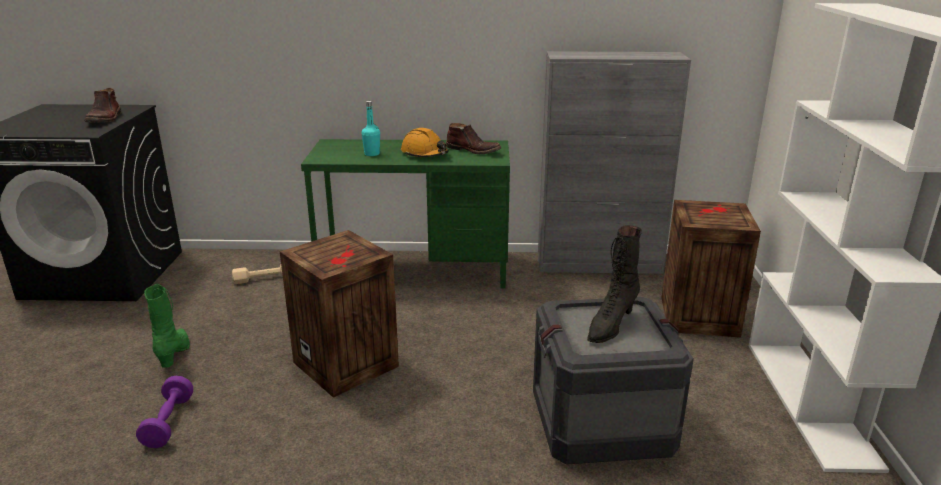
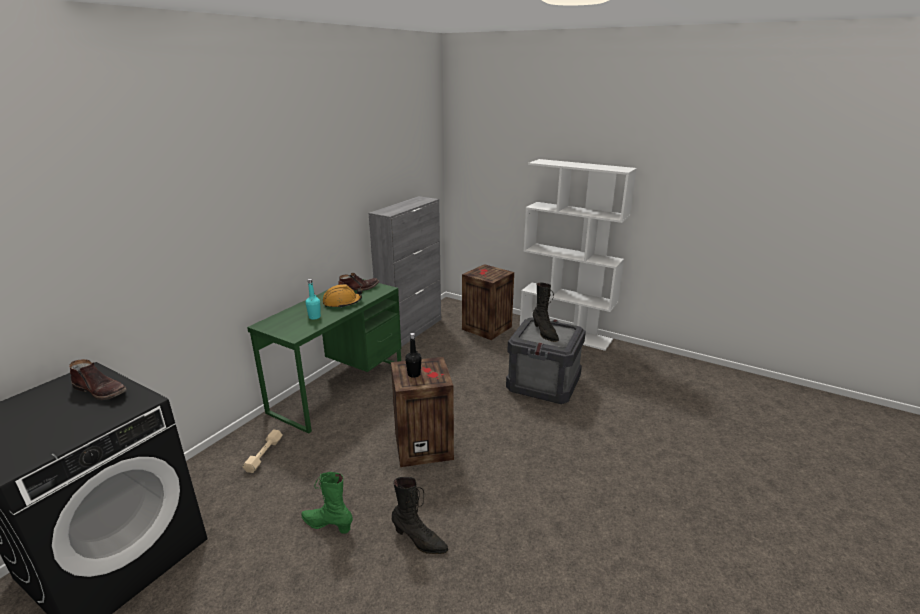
camera: 60 degrees left, 0 degrees up
(168, 422) = (419, 541): purple dumbbell -> black boot
(328, 249) = (414, 374): none -> black bottle

